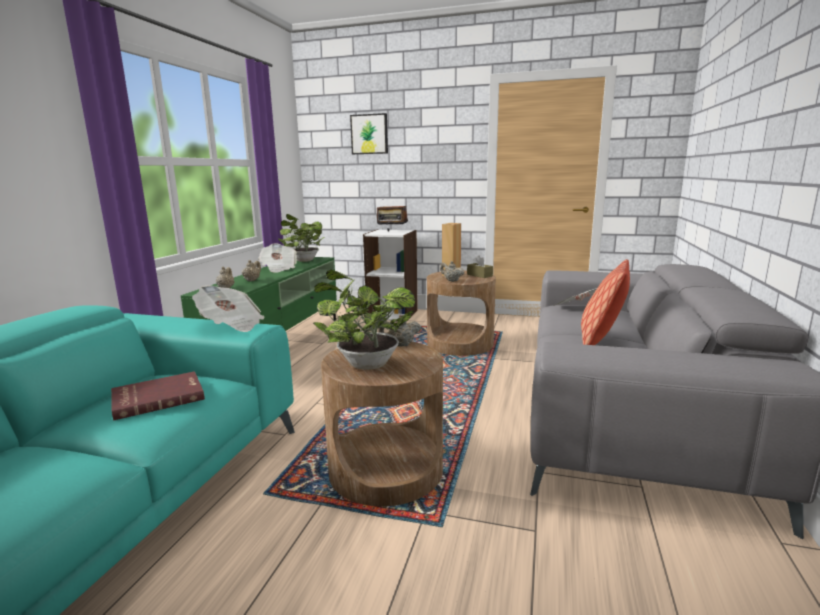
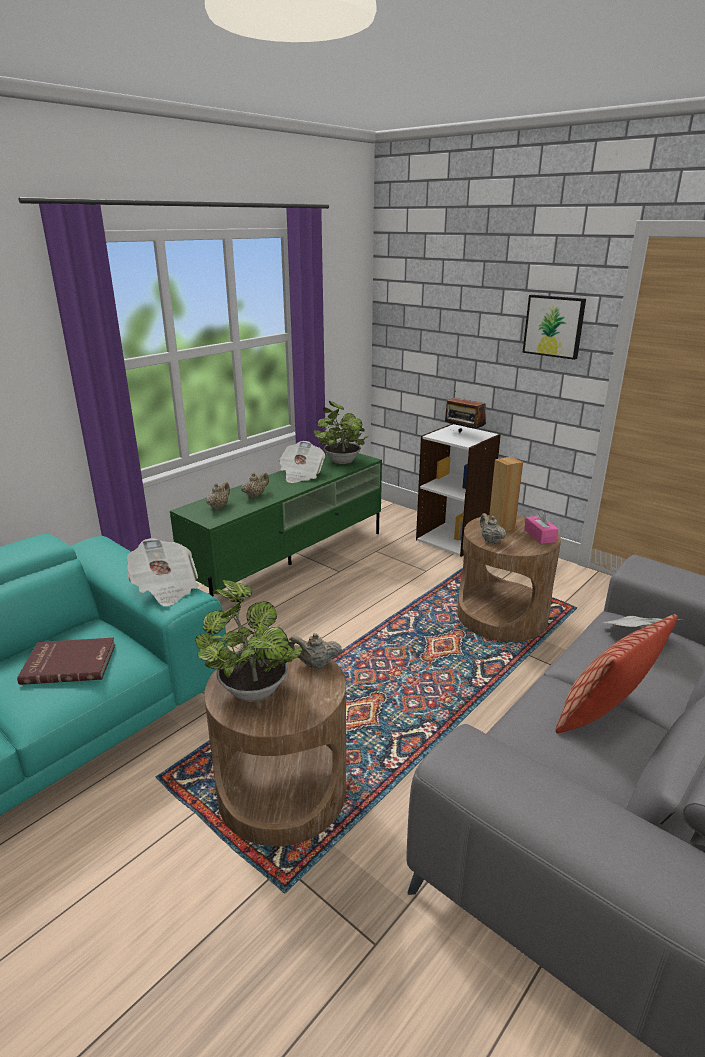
camera: 25 degrees right, 10 degrees up
(369, 134) = (457, 293): picture -> picture (554, 326)
(479, 275) = (540, 536): brown tissue box -> pink tissue box

